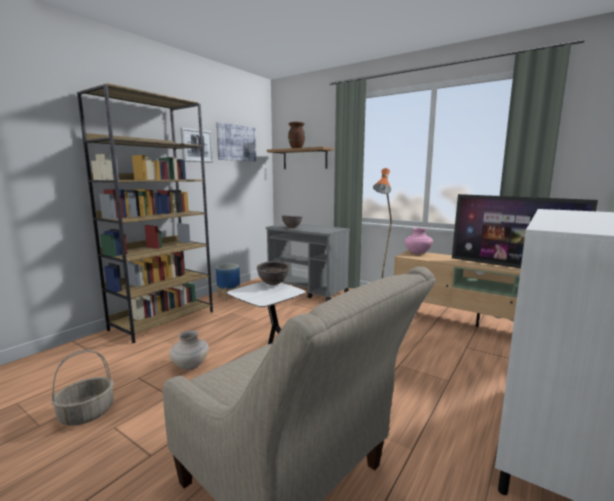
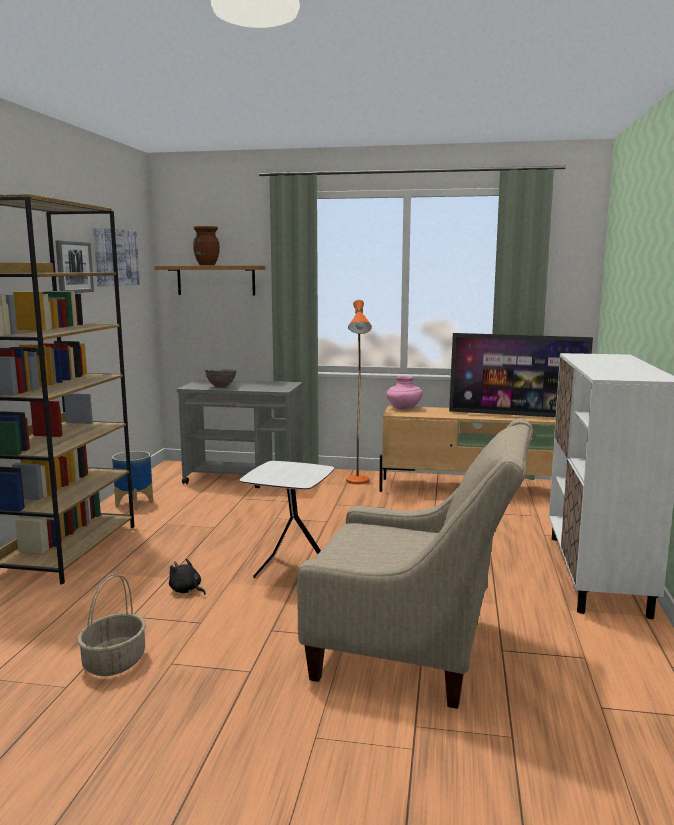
camera: 25 degrees left, 0 degrees up
(190, 365) = (186, 590): beige vase -> black plush toy
(273, 284) = (284, 464): brown bowl -> none

